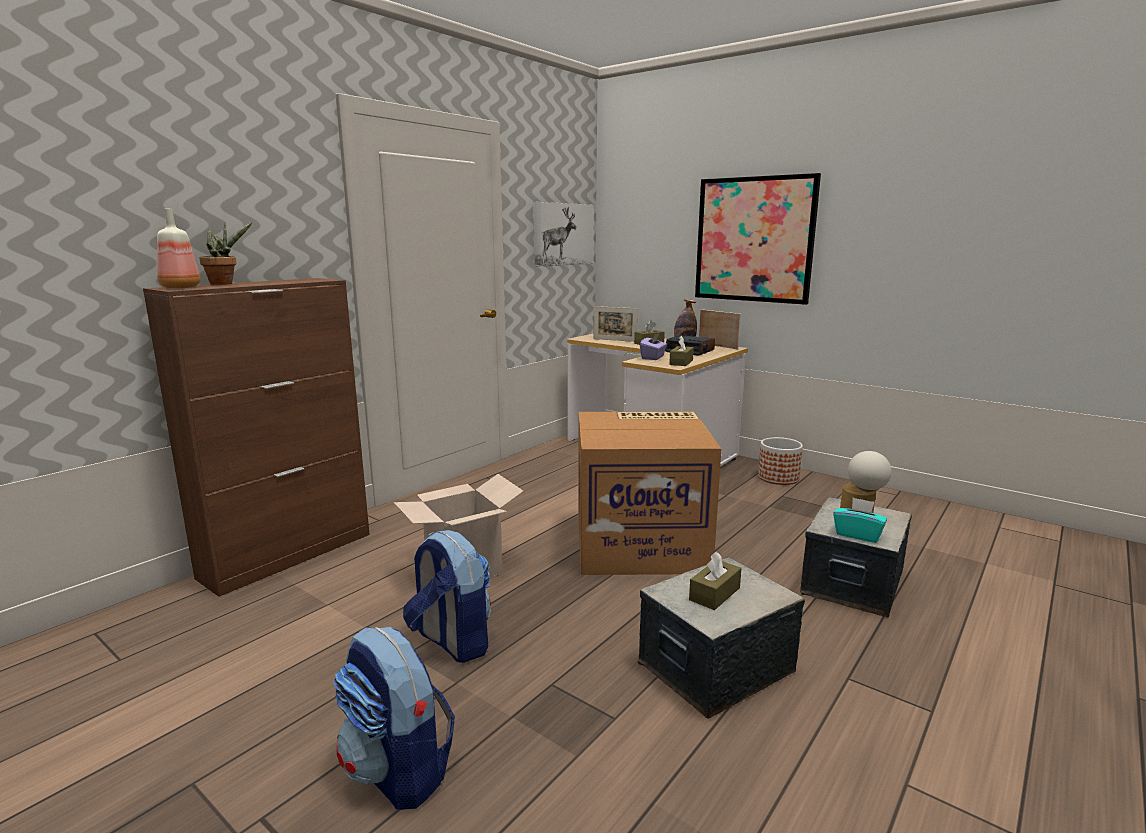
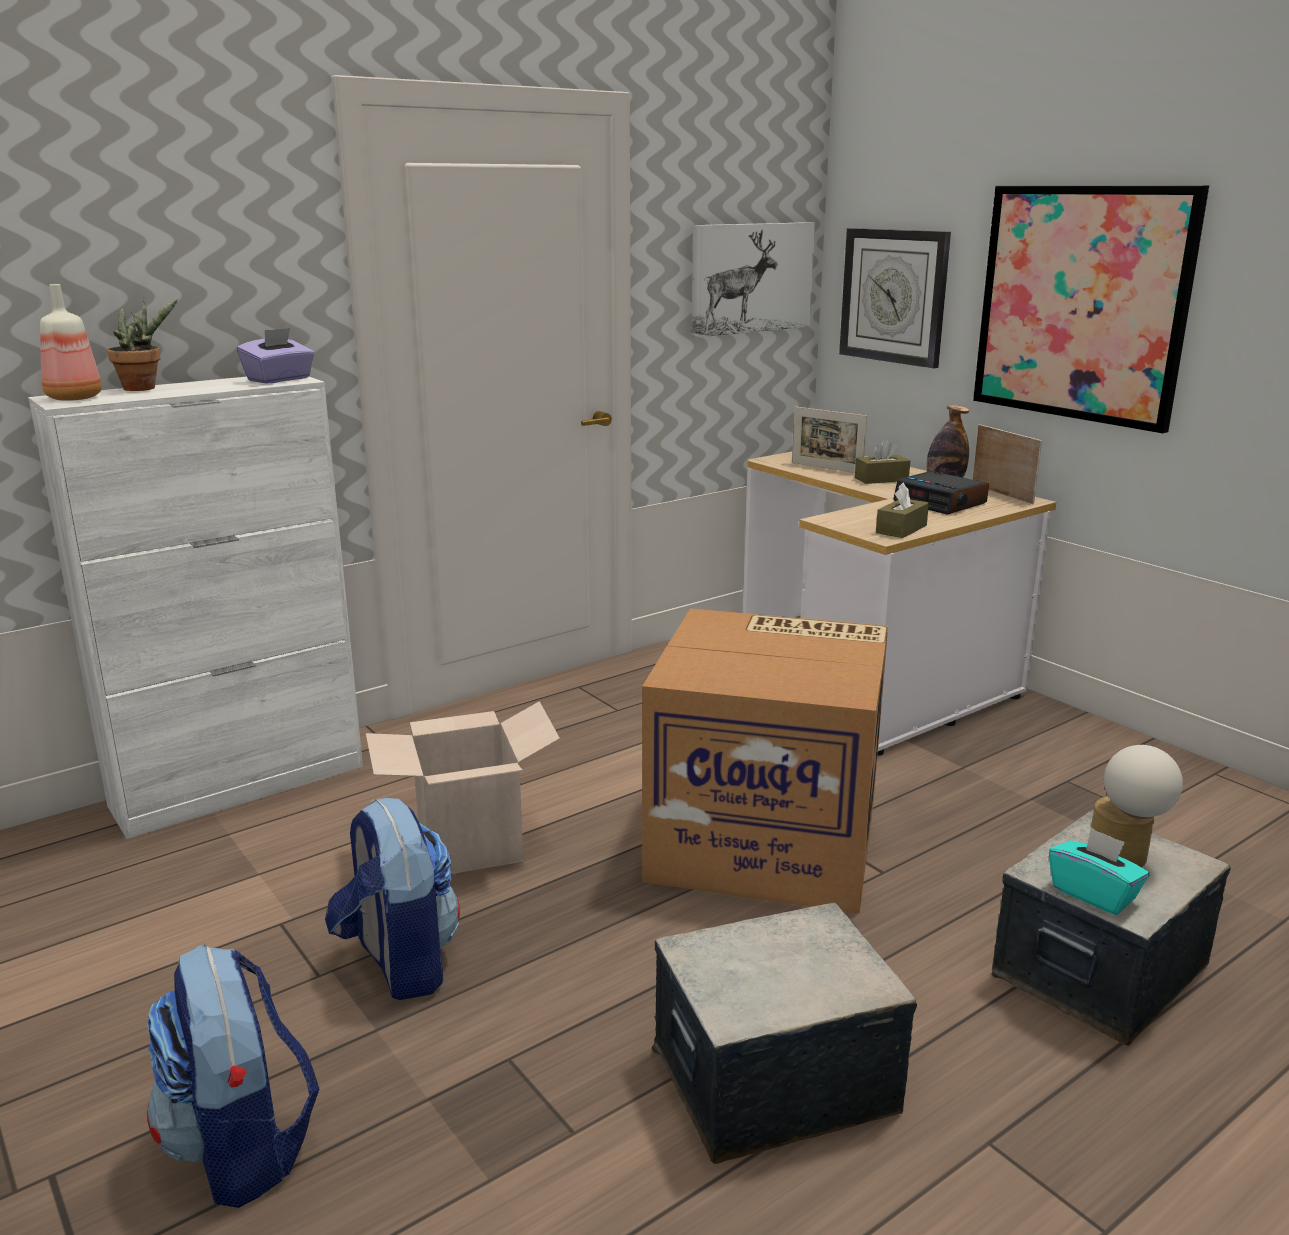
camera: 15 degrees right, 5 degrees up
(289, 555) = (241, 786): brown cabinet -> white cabinet
(642, 243) = (894, 296): none -> wall clock
(653, 357) = (860, 514): purple tissue box -> purple tissue box (279, 379)
(714, 594) = (768, 967): brown tissue box -> none
(778, 478) = (1079, 744): planter -> none

